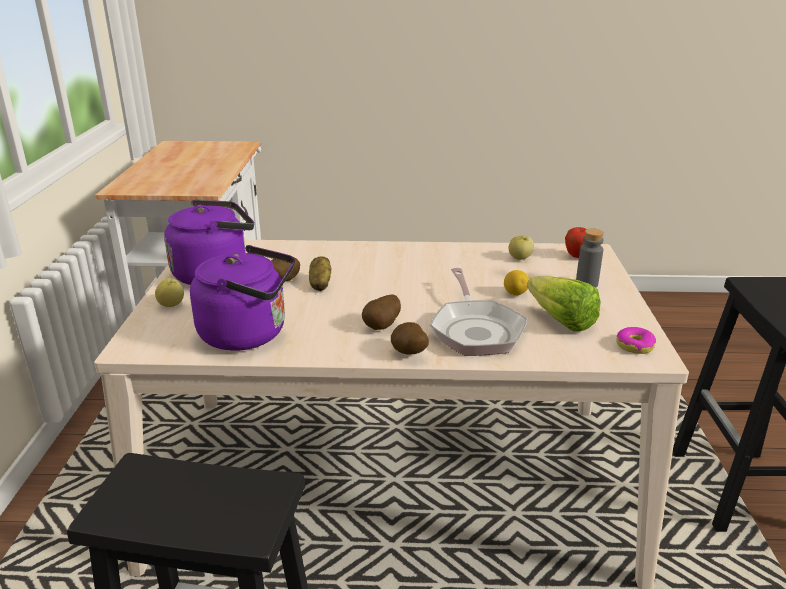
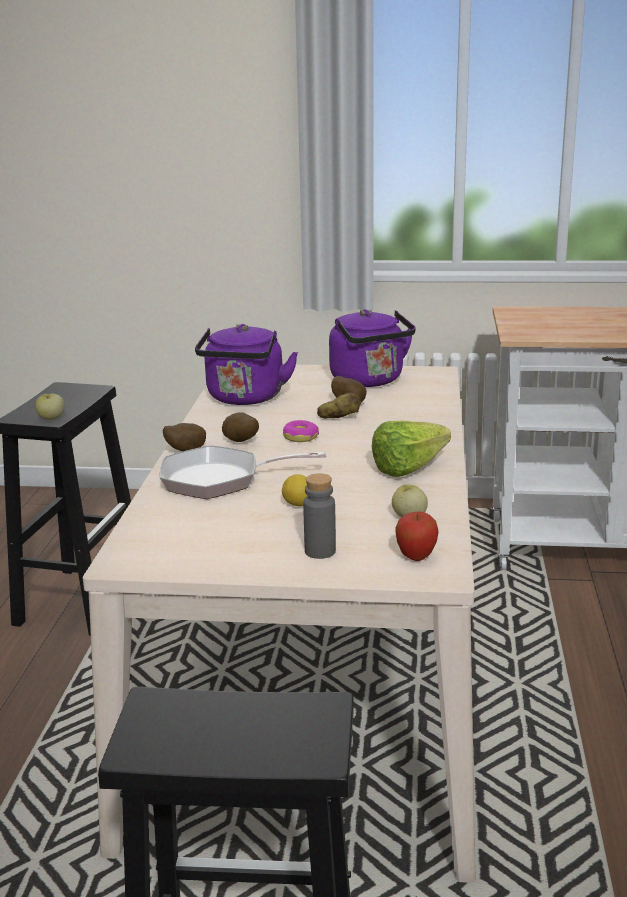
camera: 95 degrees right, 5 degrees down
(172, 304) = (306, 373): apple -> apple (51, 418)
(557, 318) = (231, 522): lettuce -> lettuce (415, 468)
(635, 346) = (151, 556): donut -> donut (300, 437)

